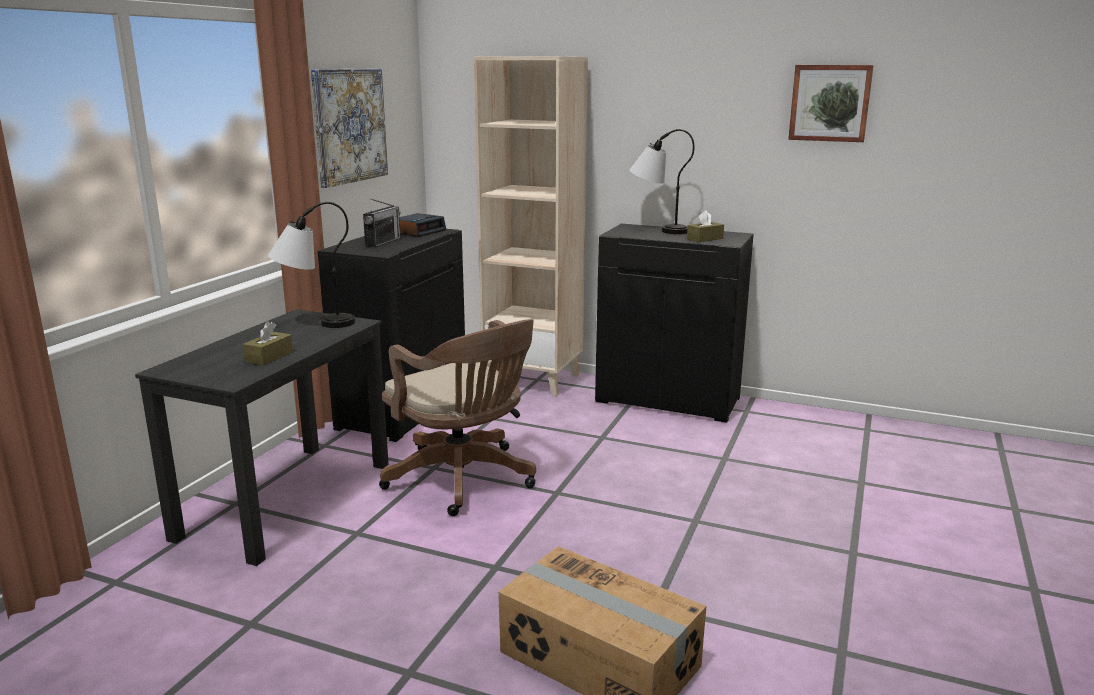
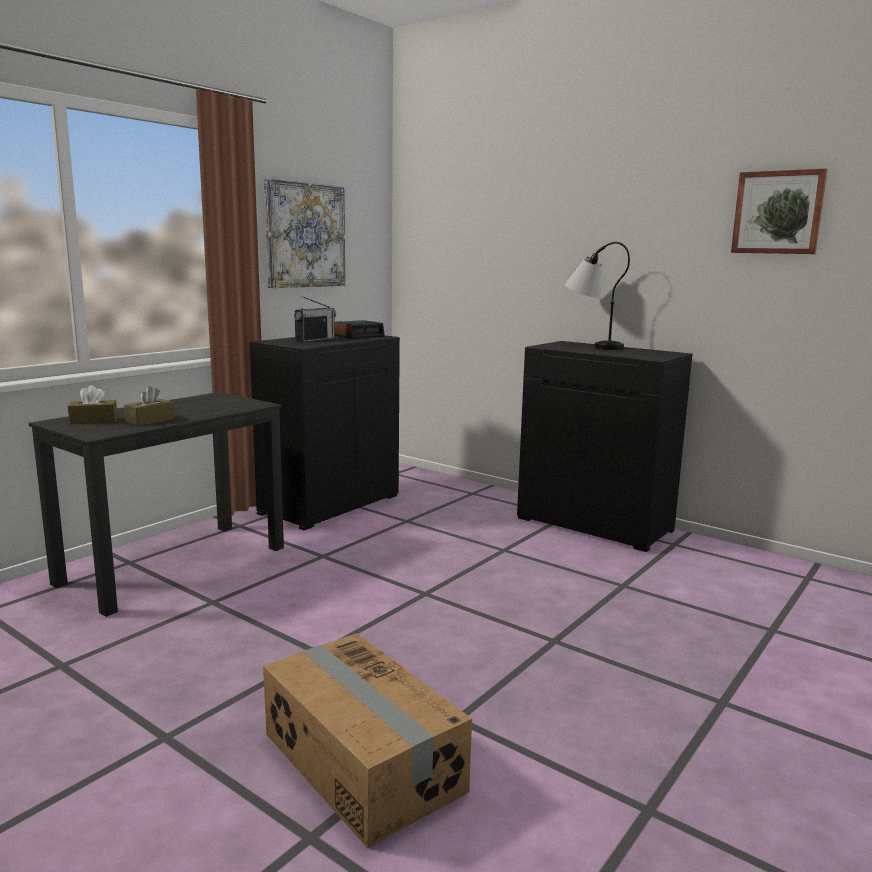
camera: 15 degrees right, 5 degrees down
(314, 324) = (219, 402): table lamp -> none
(464, 480) = (343, 570): brown office chair -> none
(534, 379) = (469, 493): beige bookcase -> none
(705, 239) = (632, 354): brown tissue box -> brown tissue box (94, 420)

